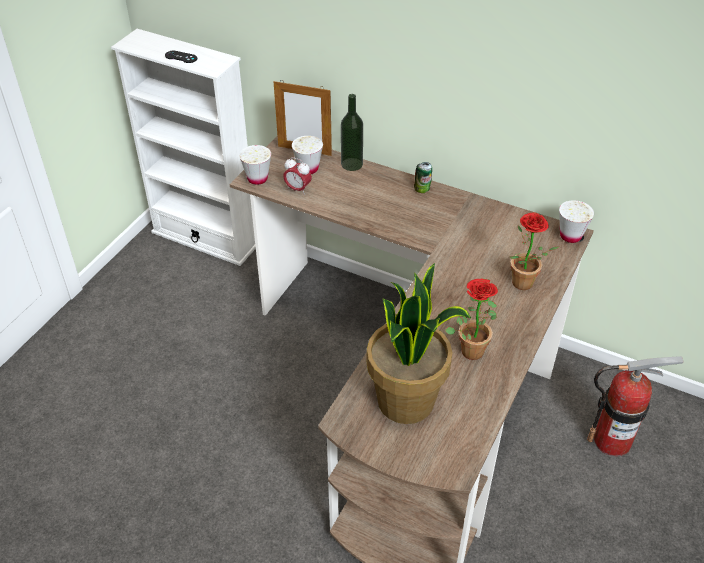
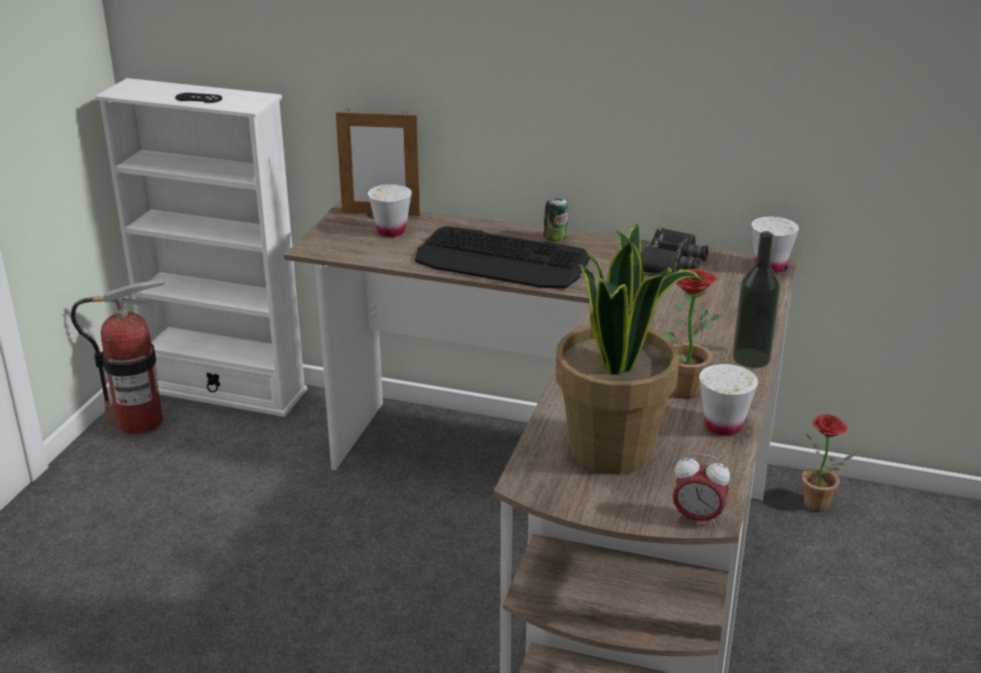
camera: 10 degrees left, 15 degrees down
(257, 179) = (322, 246): white cup -> white cup (723, 426)
(298, 189) = (383, 252): alarm clock -> alarm clock (697, 518)
(352, 164) = (450, 222): bottle -> bottle (751, 358)
(378, 208) = (502, 261): none -> keyboard
(498, 222) = (670, 261): none -> black binoculars
(522, 286) = (727, 320): potted plant -> potted plant (818, 508)
(612, 440) = (871, 560): fire extinguisher -> fire extinguisher (140, 422)

